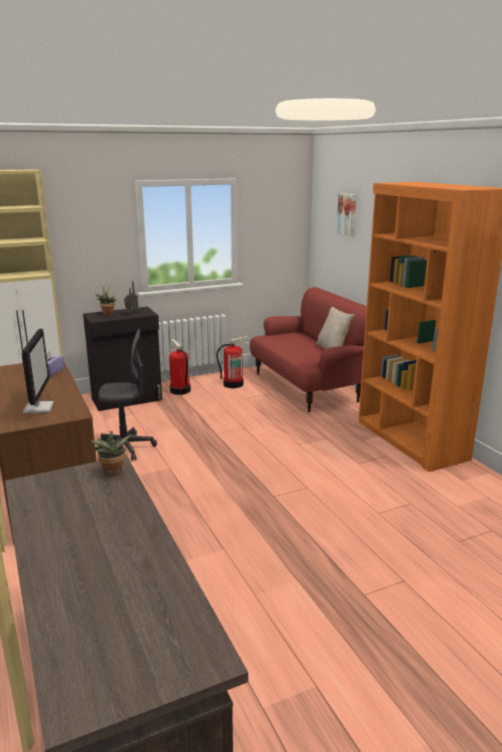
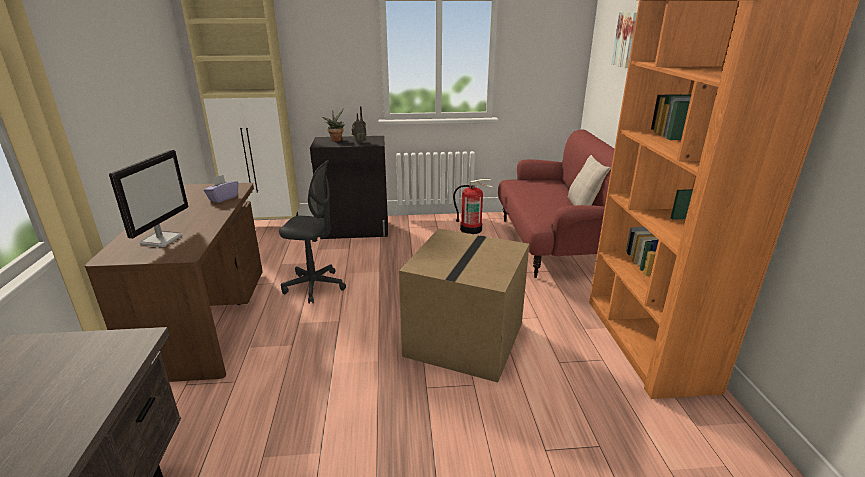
camera: 20 degrees right, 5 degrees up
(112, 473) = (119, 353): potted plant -> none
(179, 390) = (412, 228): fire extinguisher -> none
(280, 461) = (463, 338): none -> cardboard box

